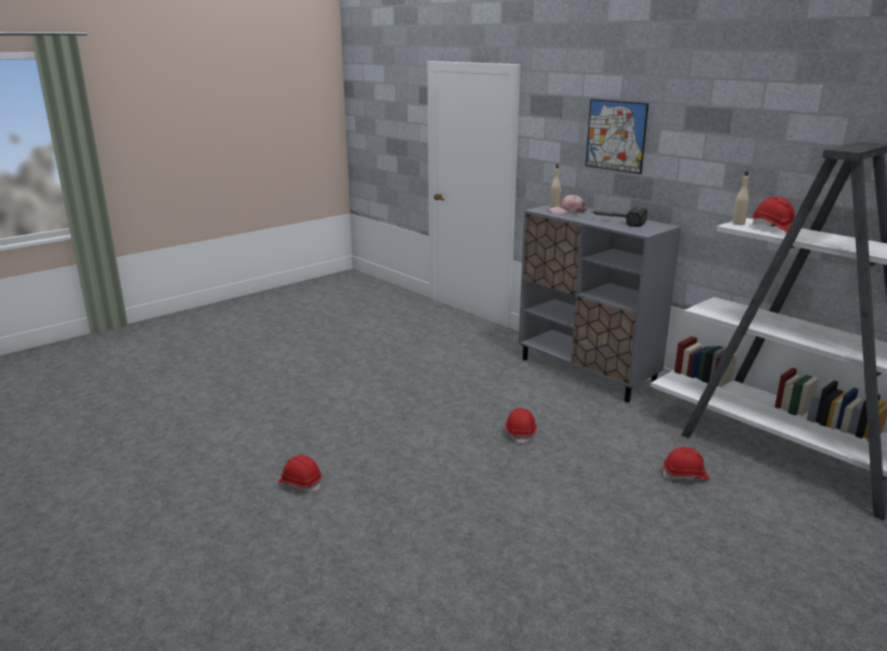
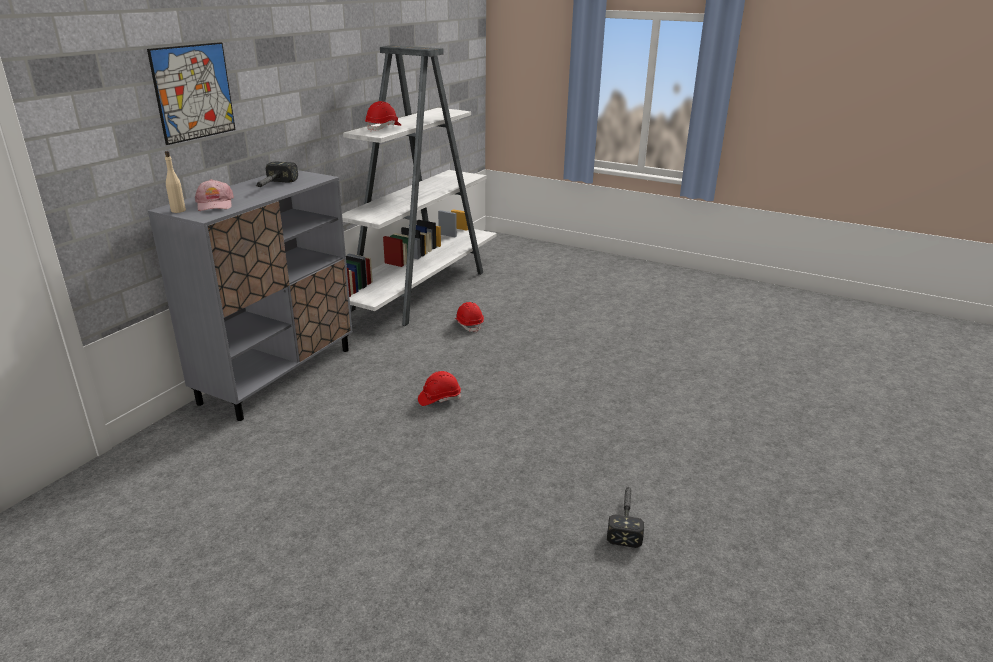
camera: 110 degrees left, 5 degrees up
(300, 483) = (625, 519): red hard hat -> hammer
(738, 223) = (370, 133): beige bottle -> none

